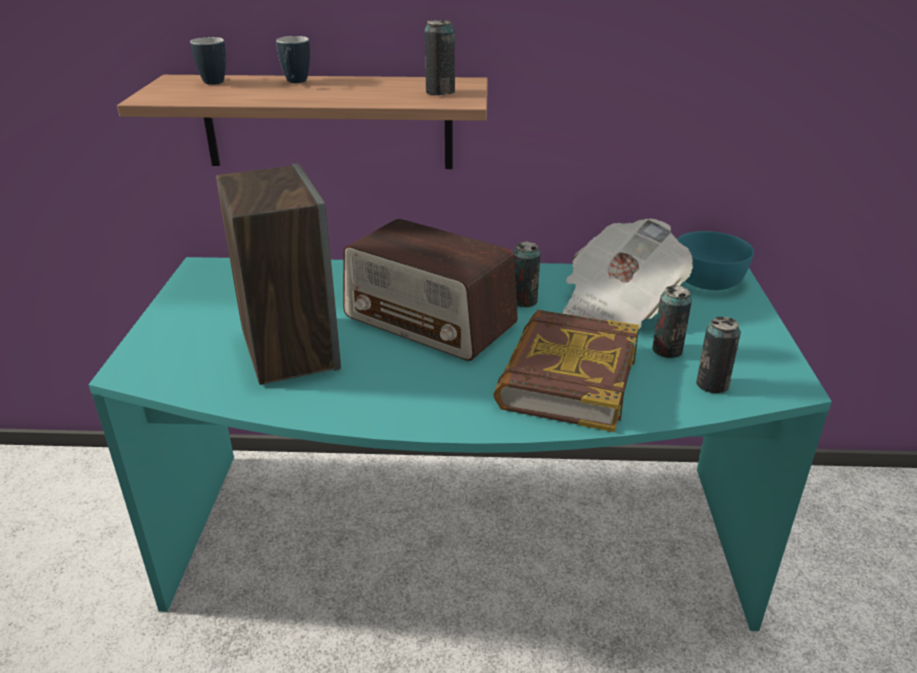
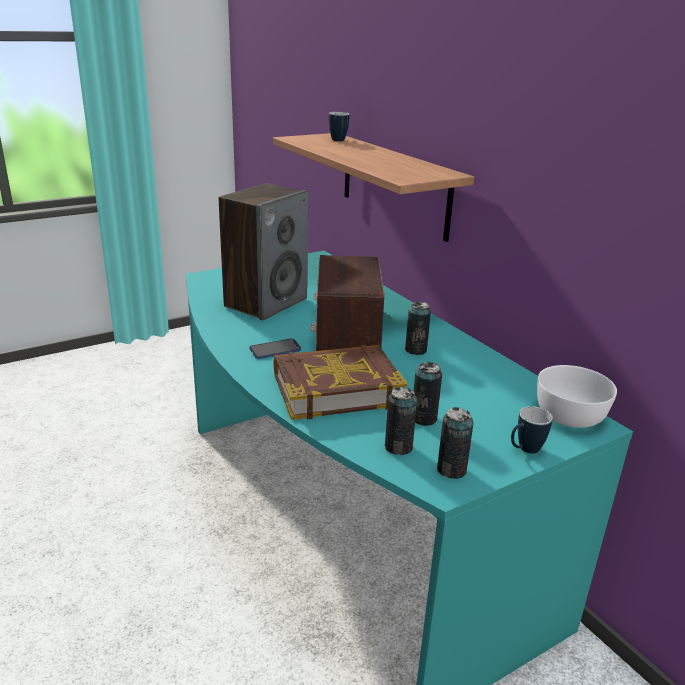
camera: 55 degrees right, 5 degrees down
(295, 83) = (368, 150): mug -> mug (524, 450)
(433, 387) = (275, 350): none -> phone
(440, 92) = (412, 173): can -> can (451, 470)
(617, 305) = (462, 385): newspaper -> none
(709, 280) = (570, 415): turquoise bowl -> white bowl

